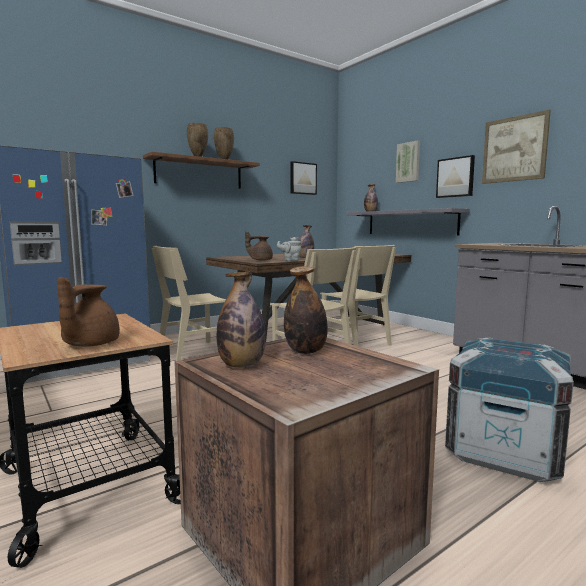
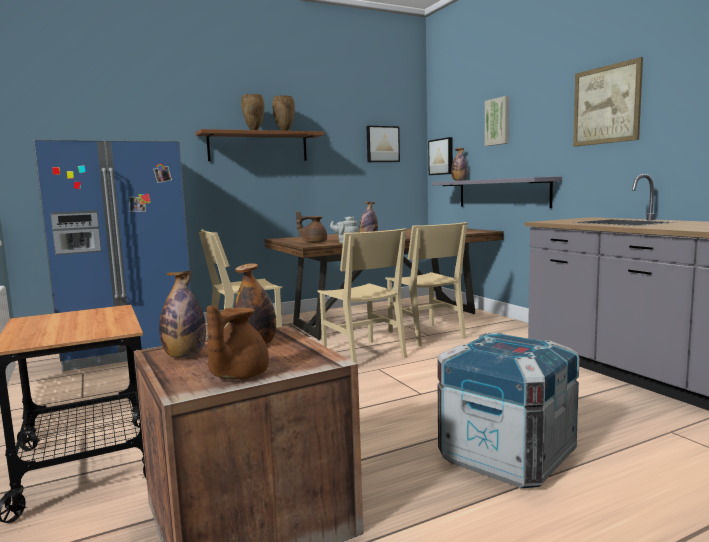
camera: 10 degrees right, 0 degrees up
(89, 344) = (69, 335): brown teapot -> brown teapot (236, 376)
(455, 177) = (546, 139): picture -> picture (441, 156)

